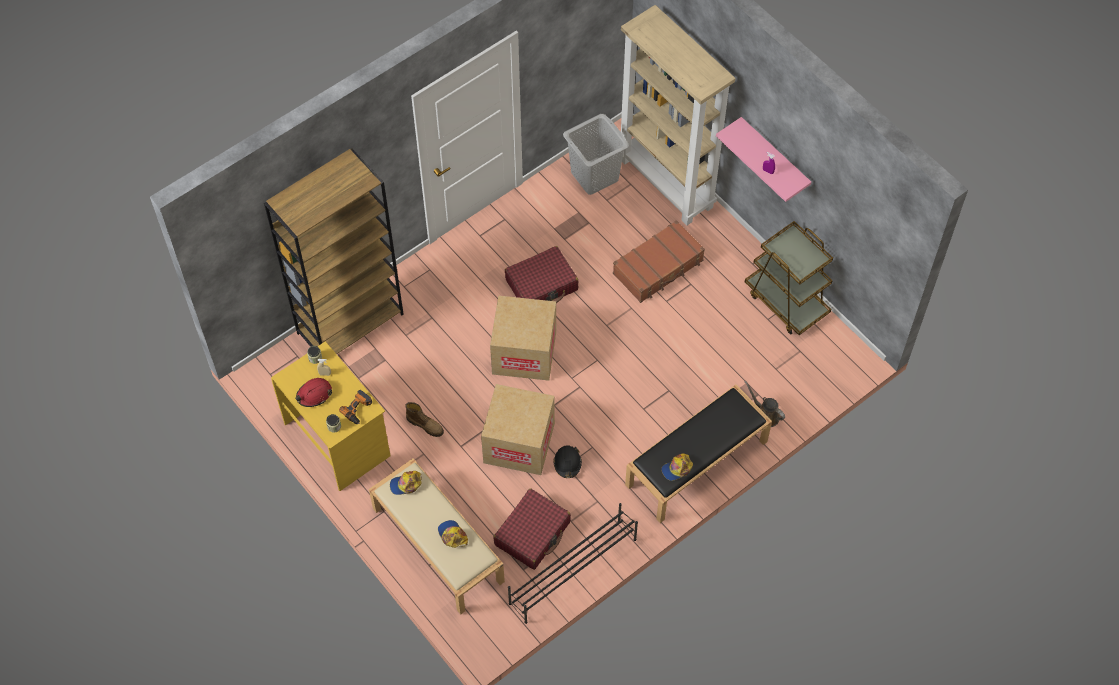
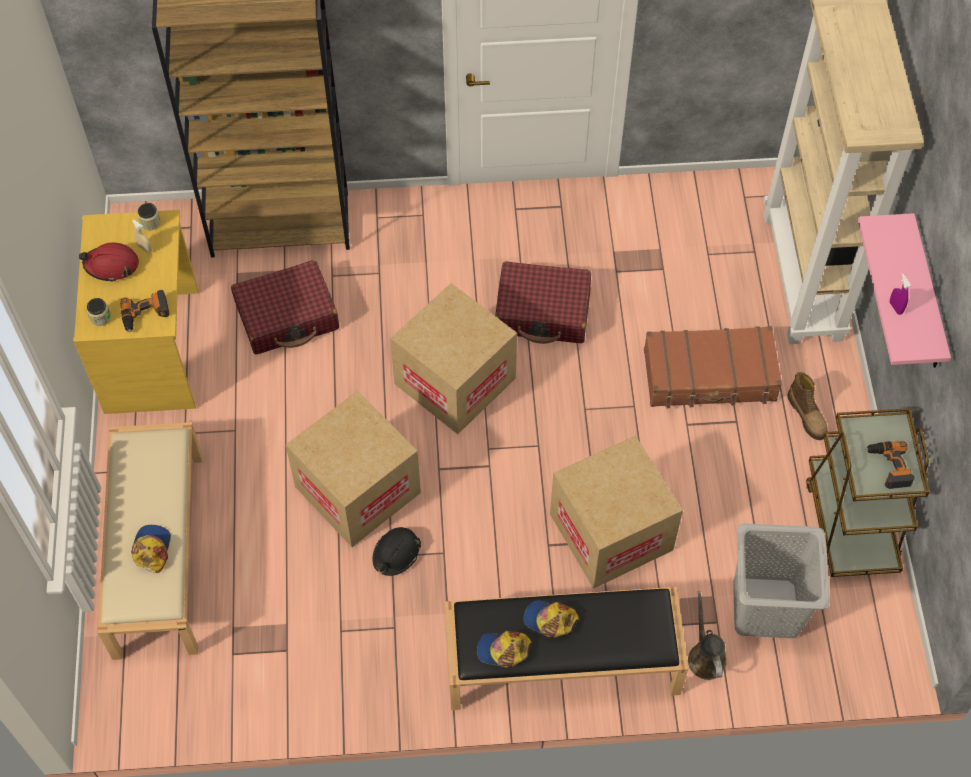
camera: 35 degrees right, 0 degrees up
(406, 484) = (152, 449): cap -> cap (549, 620)
(425, 425) = (266, 396): boot -> boot (807, 415)
(532, 533) = (281, 615): red suitcase -> red suitcase (287, 316)
(572, 571) = (290, 698): black shoe rack -> none
(595, 176) = (716, 217): grey laundry basket -> grey laundry basket (766, 608)
(670, 382) = (611, 532): none -> cardboard box
(804, 257) = (888, 466): none -> power drill

